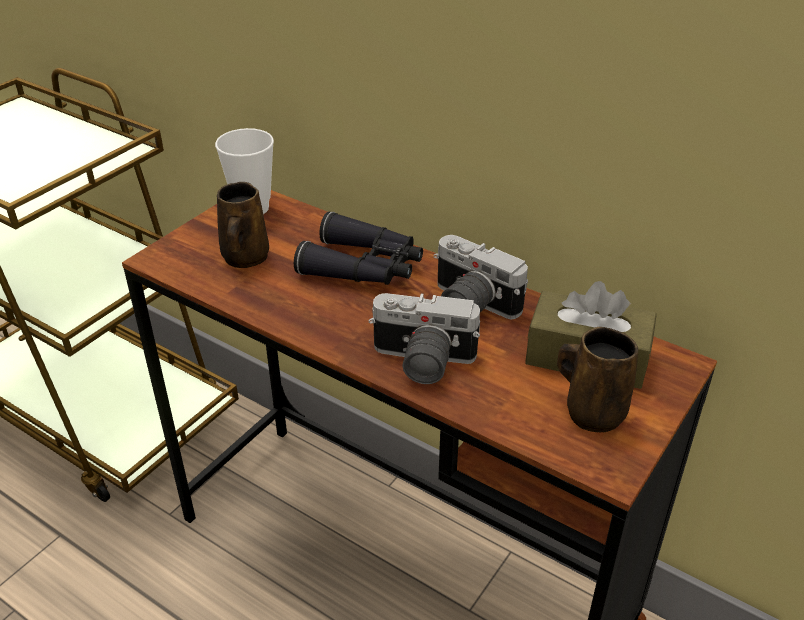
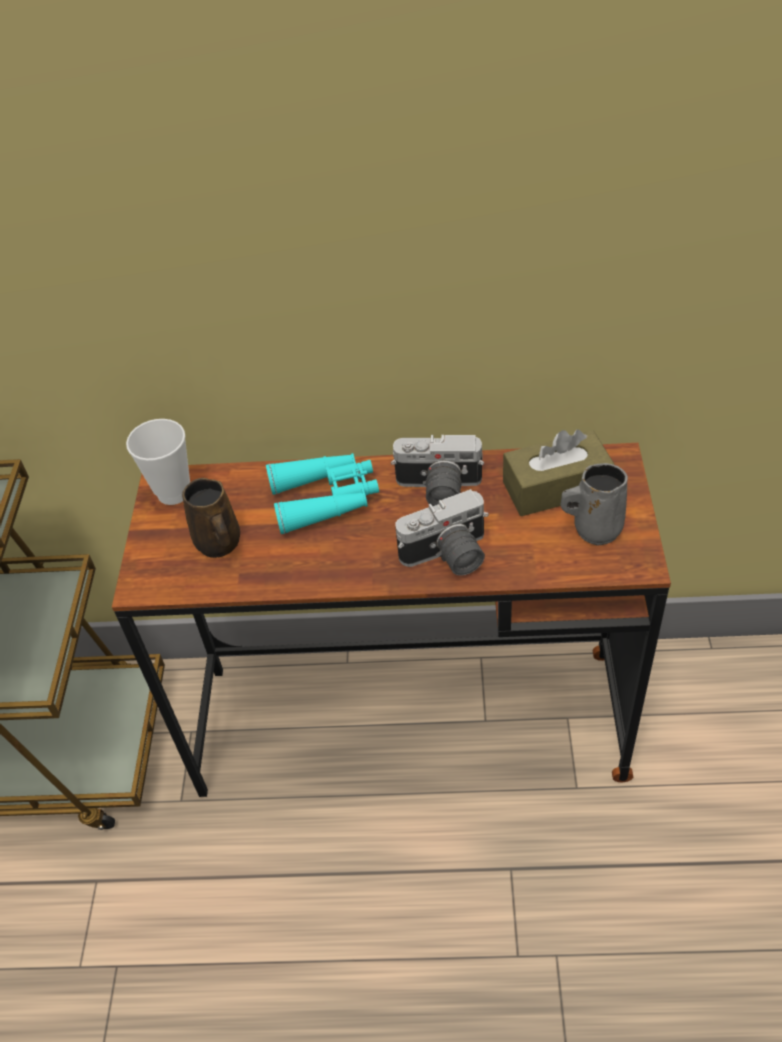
camera: 30 degrees left, 10 degrees up
(364, 267) = (326, 499): black binoculars -> turquoise binoculars
(591, 412) = (594, 529): brown mug -> grey mug

